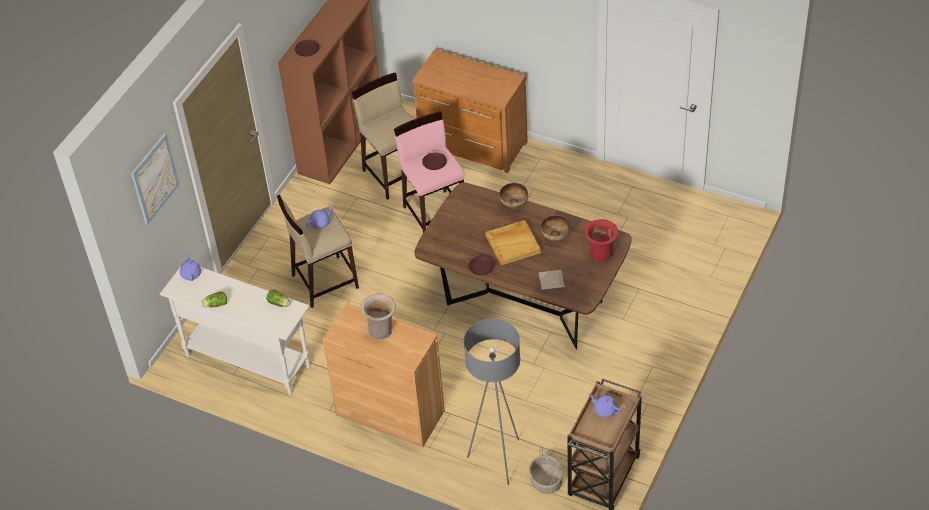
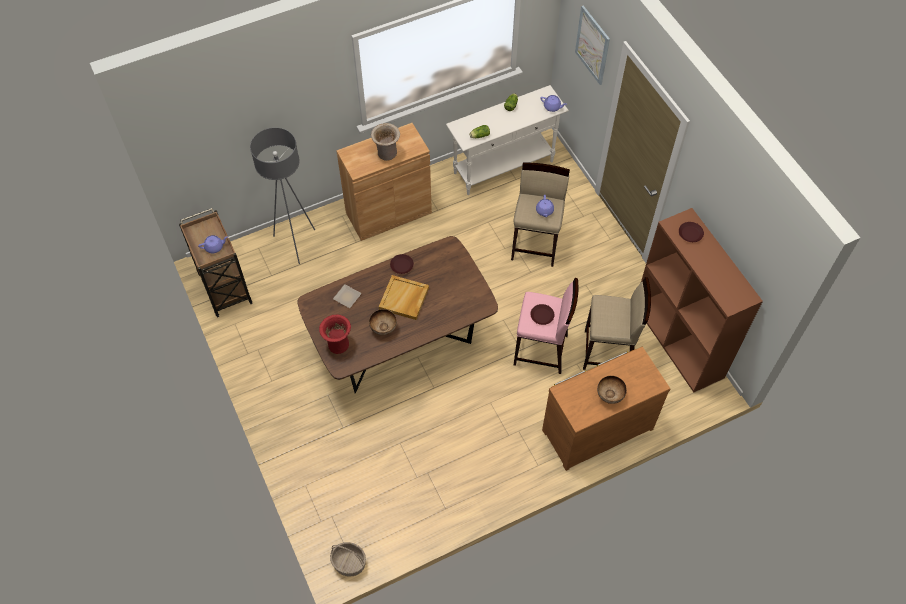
camera: 125 degrees right, 10 degrees up
(514, 204) = (441, 327): bowl -> bowl (610, 396)
(546, 481) = (254, 256): basket -> basket (349, 563)

